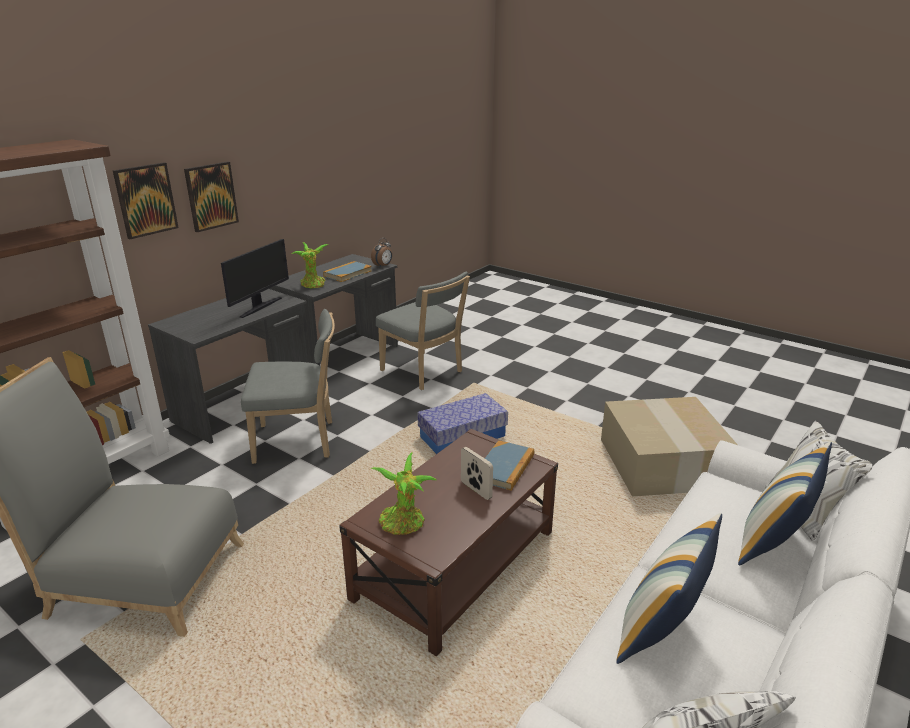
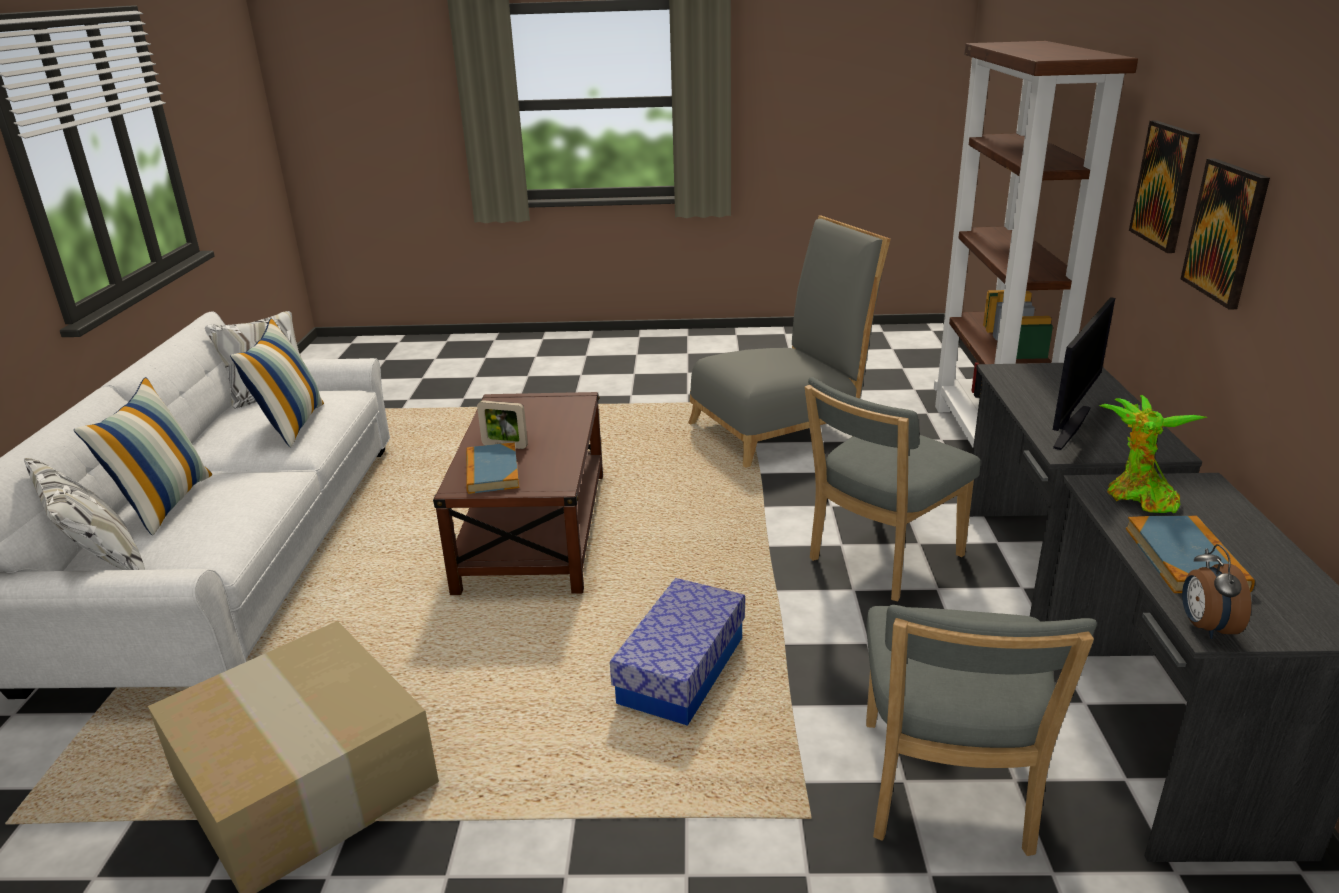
camera: 145 degrees right, 0 degrees up
(260, 307) = (1068, 427): monitor -> monitor turned 135 degrees counterclockwise
(404, 524) = (544, 407): potted plant -> none
(424, 372) = (945, 793): grey chair -> grey chair turned 90 degrees counterclockwise

